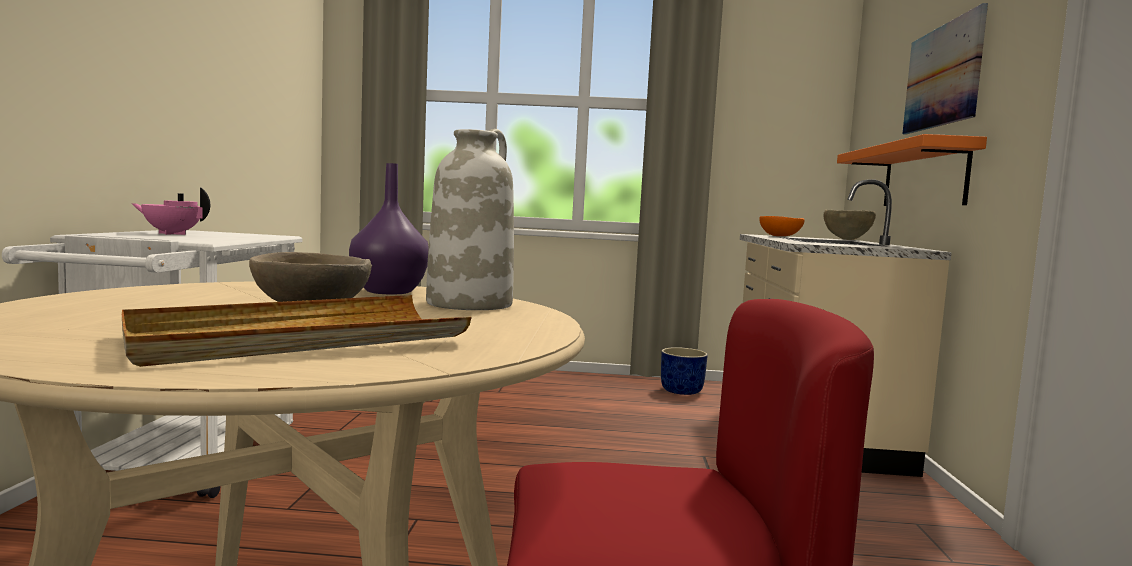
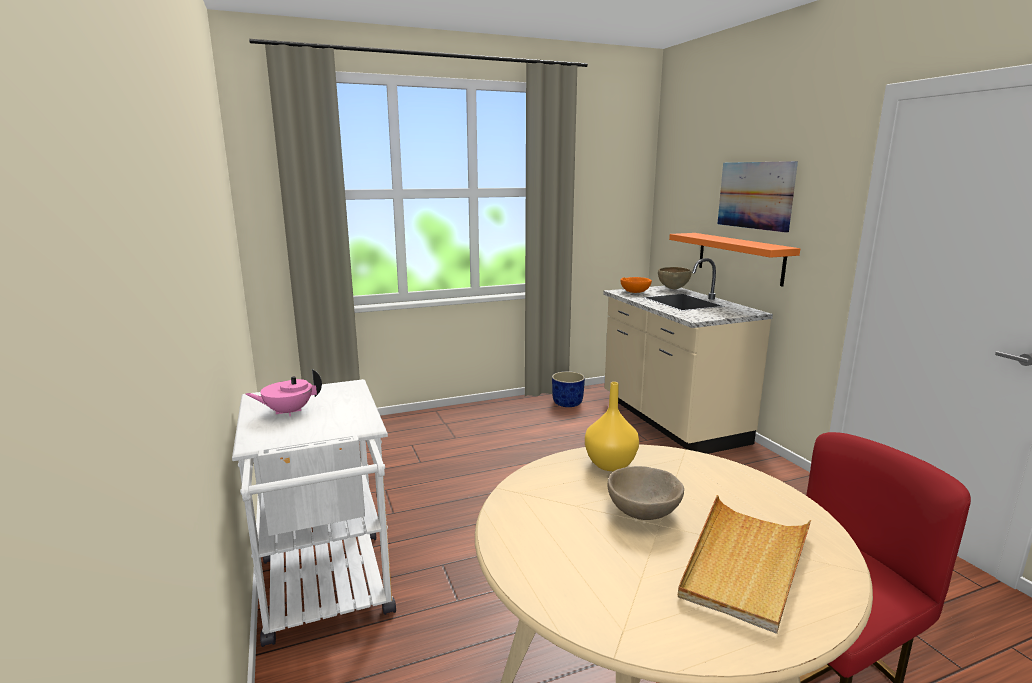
camera: 25 degrees left, 10 degrees up
(390, 292) = (611, 464): purple vase -> yellow vase
(469, 304) = (683, 468): white vase -> none

